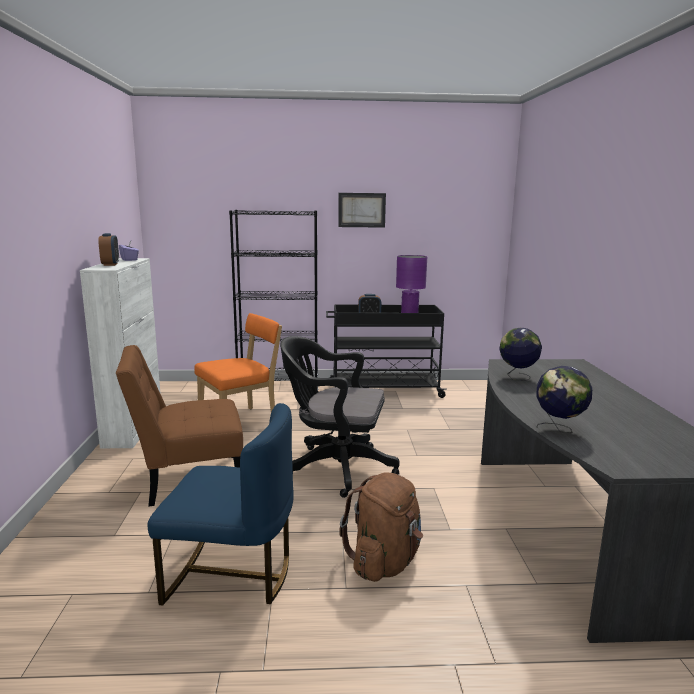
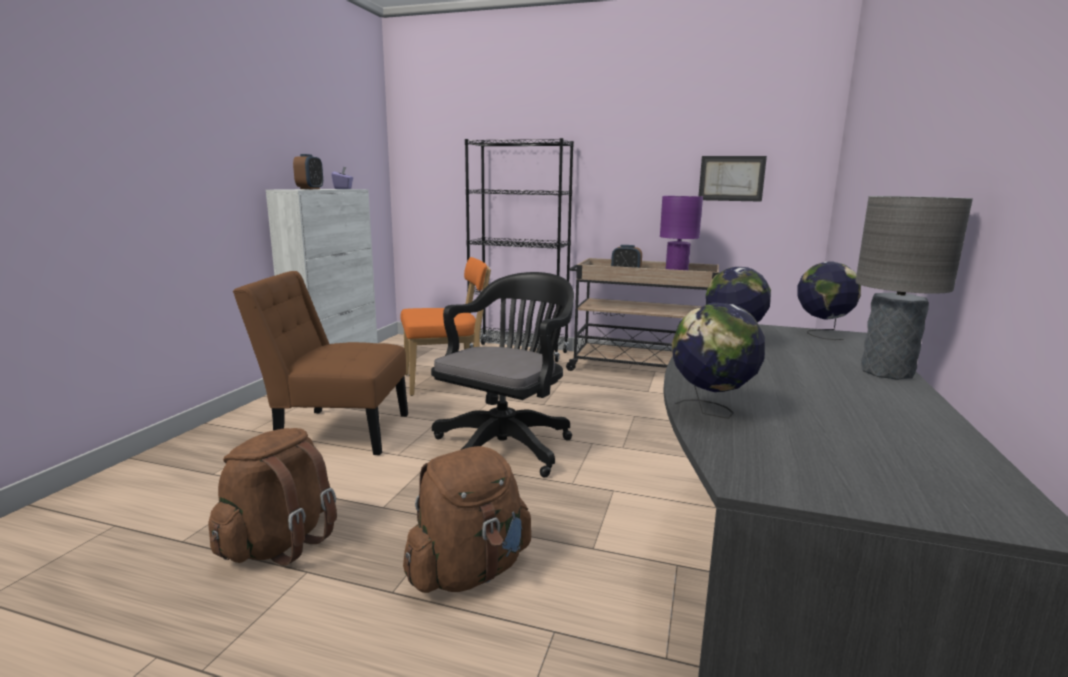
camera: 20 degrees right, 0 degrees up
(231, 575) = (280, 543): blue chair -> brown backpack
(335, 468) = (507, 445): black office chair -> black office chair turned 90 degrees clockwise
(361, 210) = (629, 140): picture -> picture (731, 178)
(383, 390) = (639, 369): black cart -> beige cart
(556, 363) = (822, 333): none -> globe
(615, 388) = (887, 372): none -> grey table lamp

